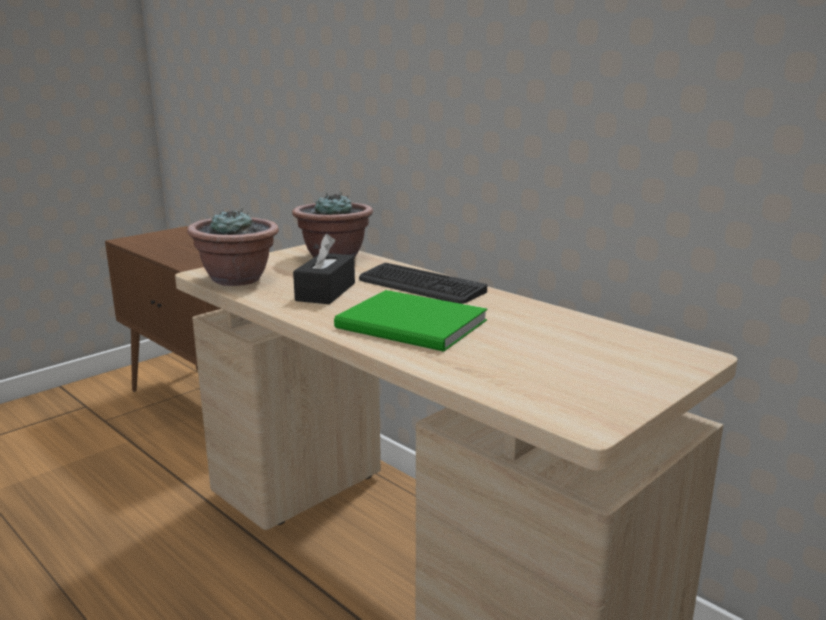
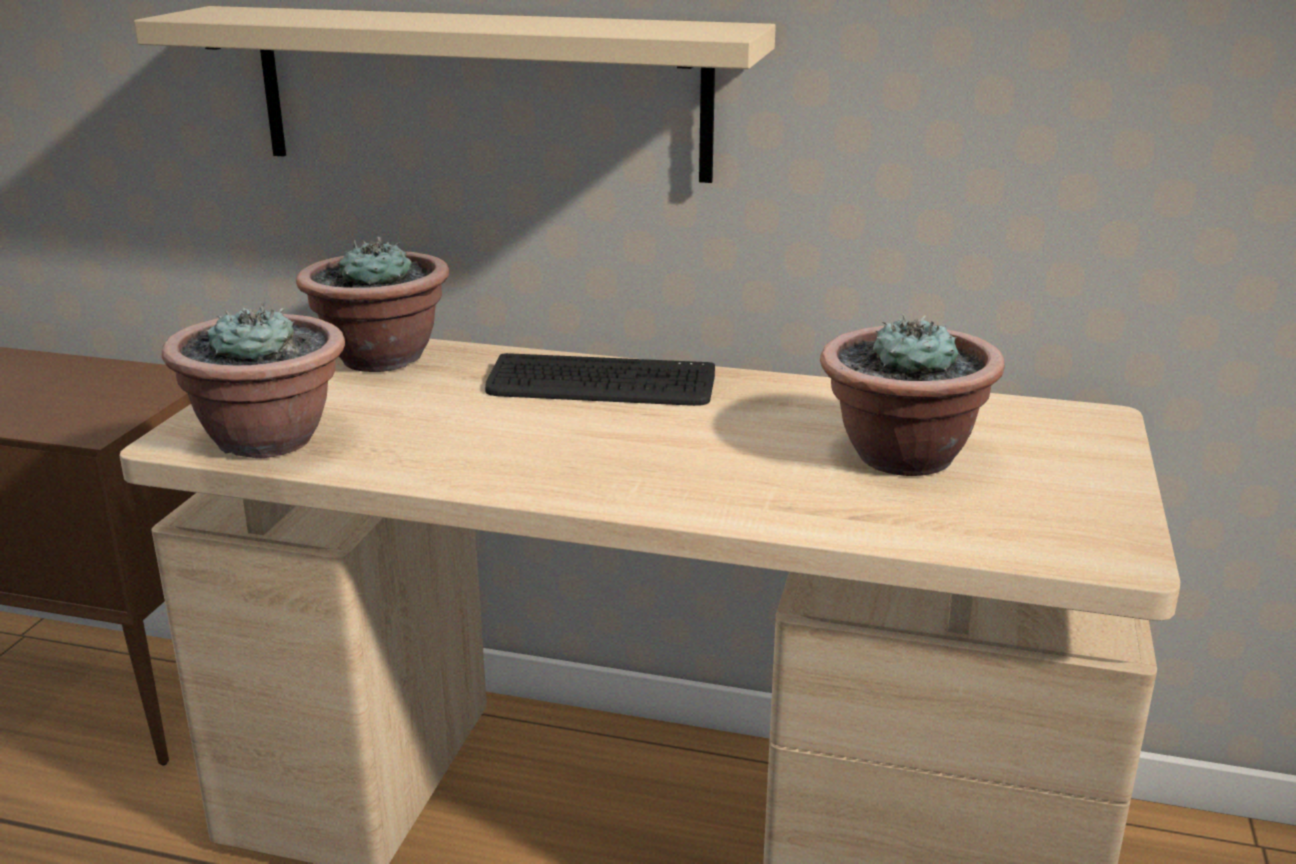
camera: 30 degrees left, 5 degrees up
(325, 292) = (466, 430): black tissue box -> none
(400, 118) = (480, 92): none -> beige shelf
(413, 326) = (693, 461): green book -> none
(533, 347) = (901, 456): none -> potted plant

